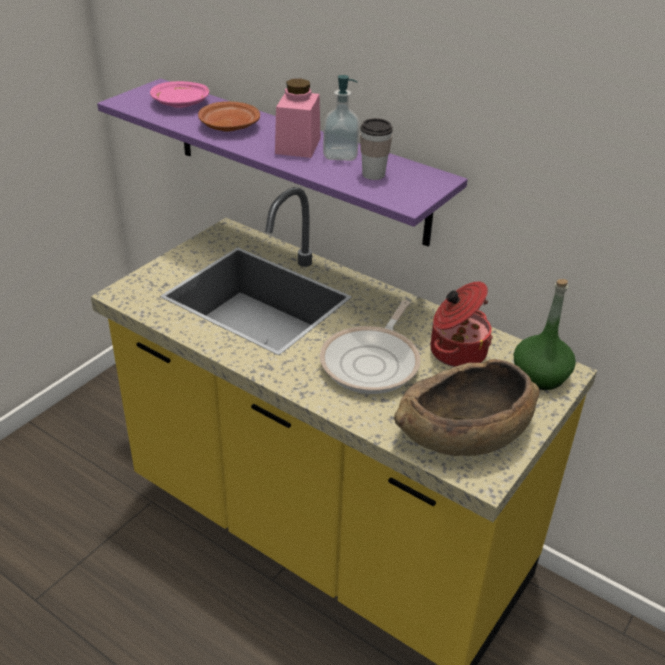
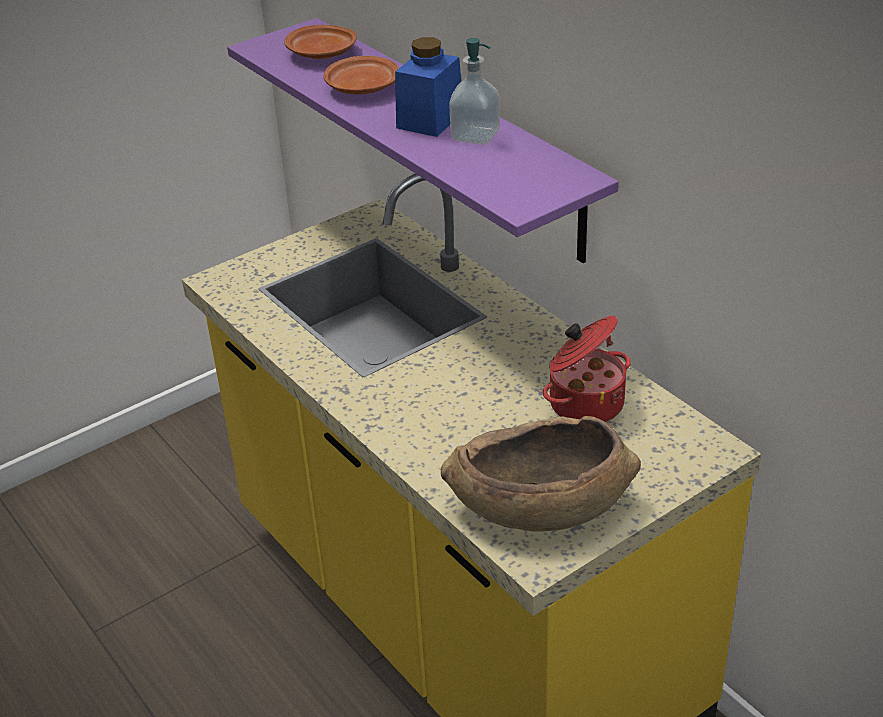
camera: 20 degrees right, 0 degrees up
(181, 103) = (322, 54): pink plate -> brown plate
(298, 146) = (430, 120): pink jar -> blue jar
(373, 174) = (500, 165): cup -> none
(373, 362) = (472, 402): frying pan -> none
(540, 376) = (677, 449): green bottle -> none

